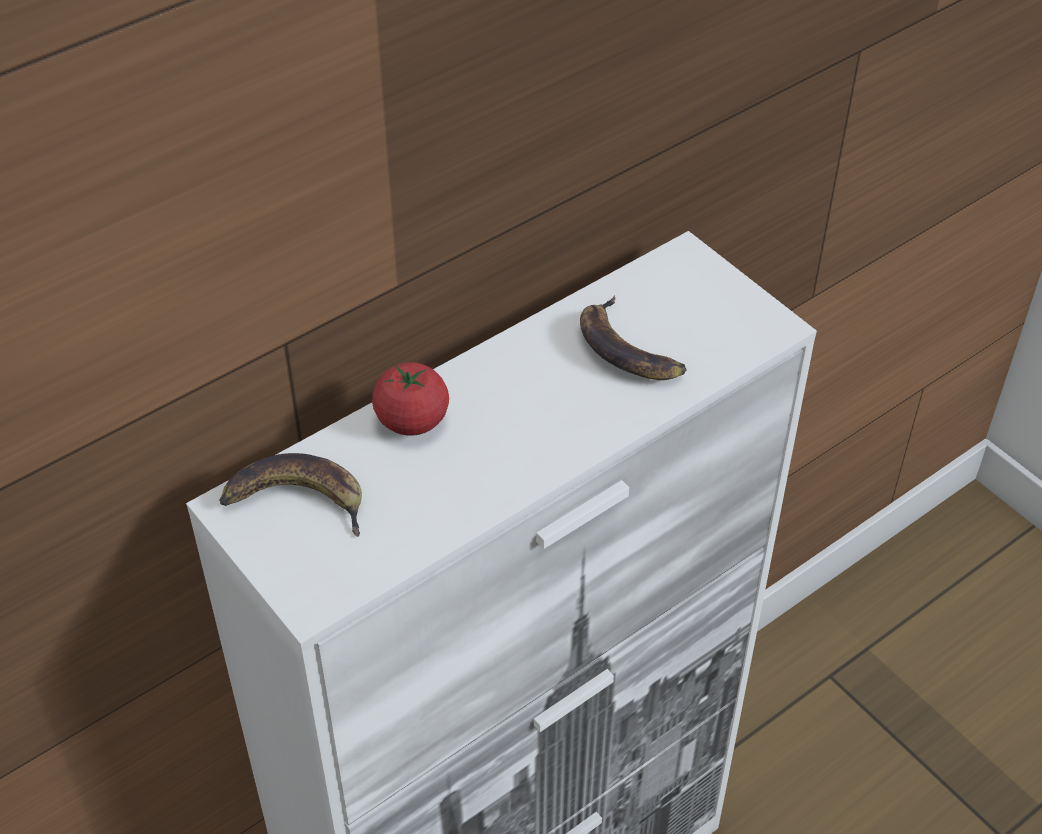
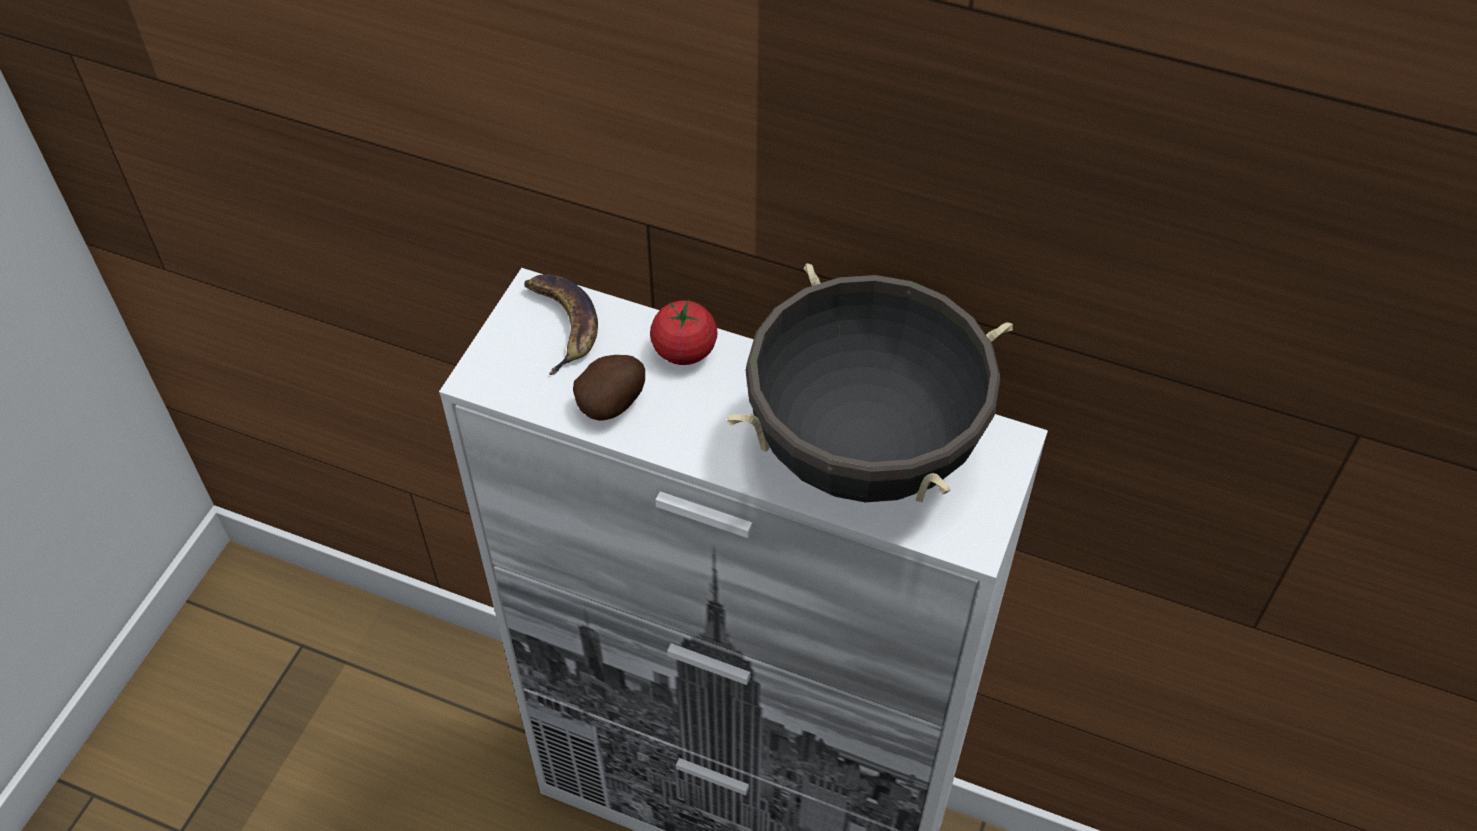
camera: 60 degrees right, 5 degrees up
(434, 501) = (613, 402): none -> potato
(627, 349) = (863, 450): banana -> black cooking pot

